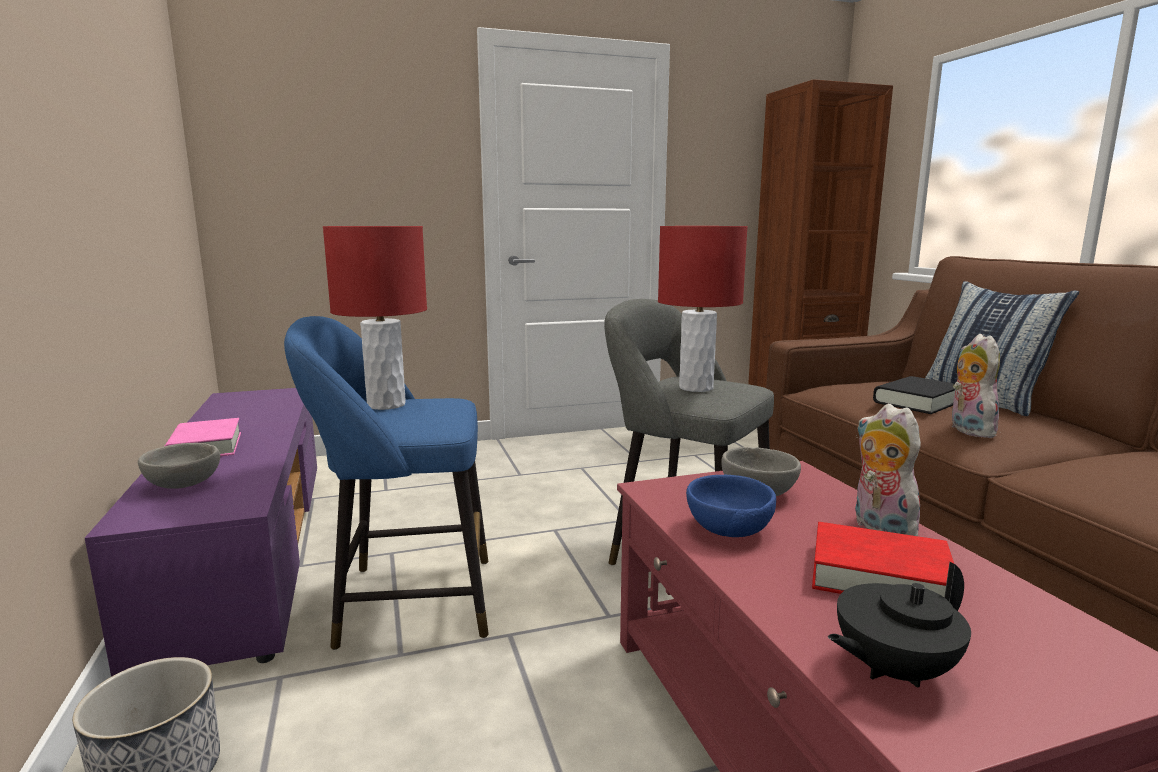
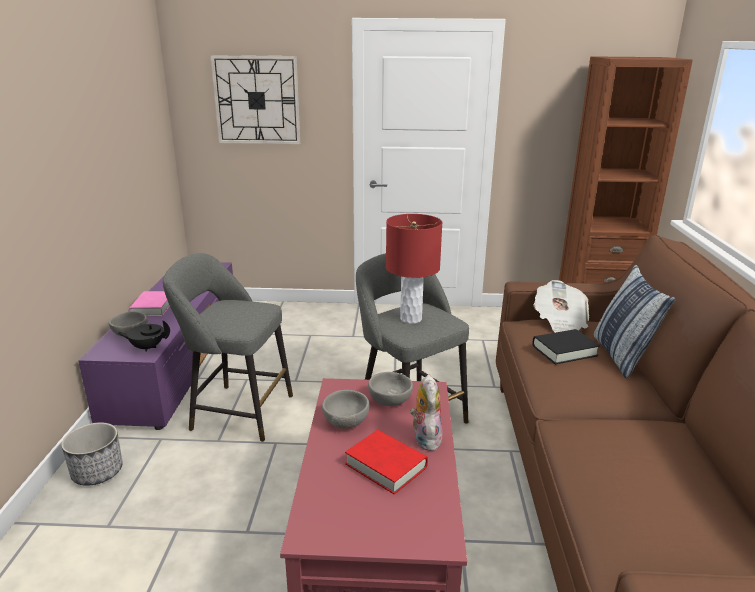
camera: 20 degrees right, 10 degrees up
(338, 139) = (257, 100): none -> wall clock
(386, 404) = (226, 306): red table lamp -> none
(406, 601) = (237, 411): blue stool -> grey stool
(730, 529) = (347, 421): blue bowl -> grey bowl
(863, 380) = (559, 321): none -> newspaper
(891, 670) = (329, 510): black teapot -> black teapot (147, 347)
(967, 430) = (561, 382): plush toy -> none

